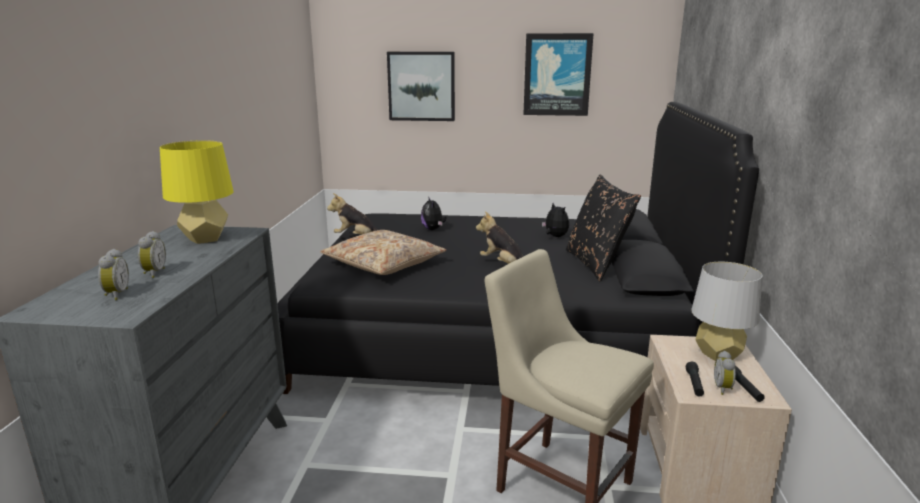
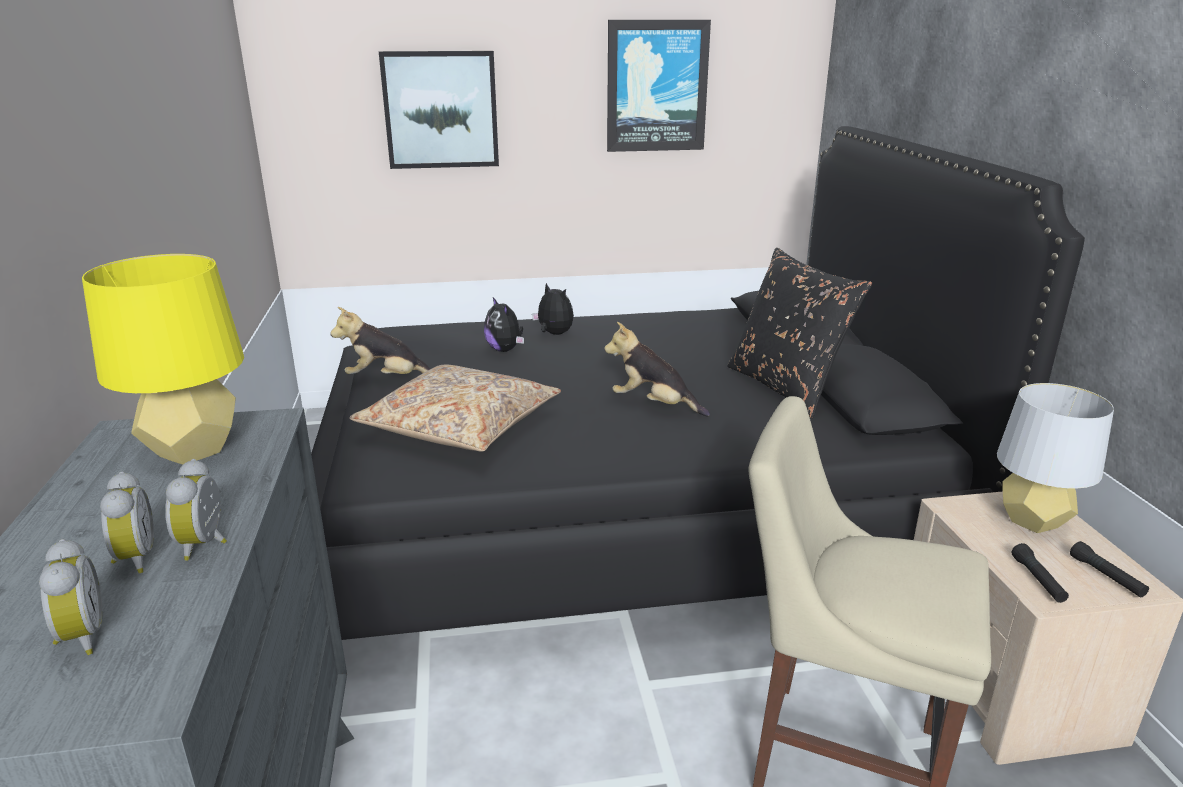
camera: 15 degrees left, 5 degrees up
(555, 236) = (696, 344): plush toy -> plush toy (553, 334)
(723, 388) = (1080, 581): alarm clock -> alarm clock (207, 544)

